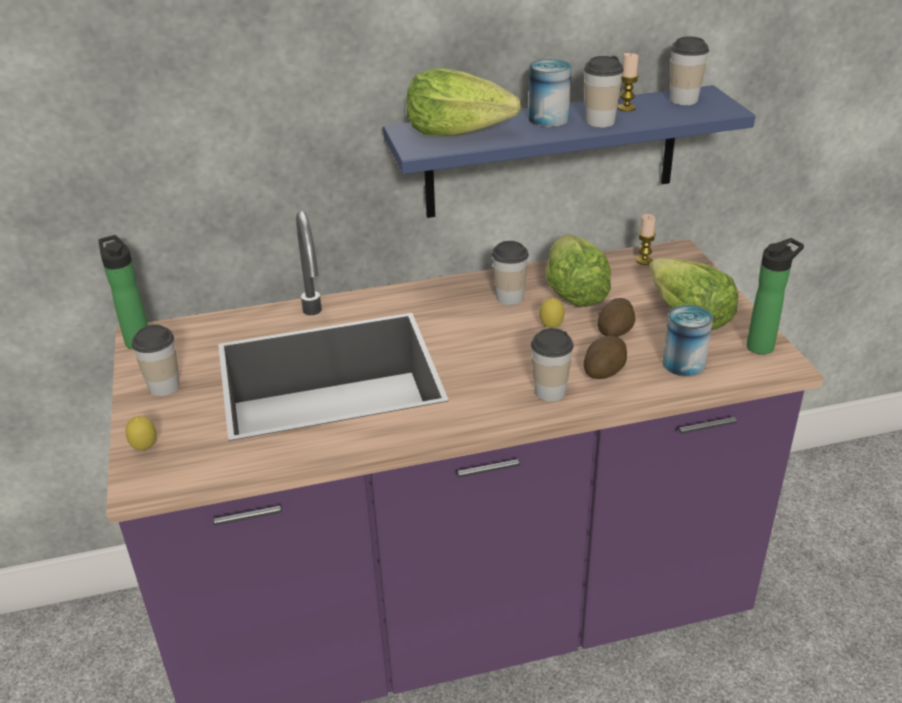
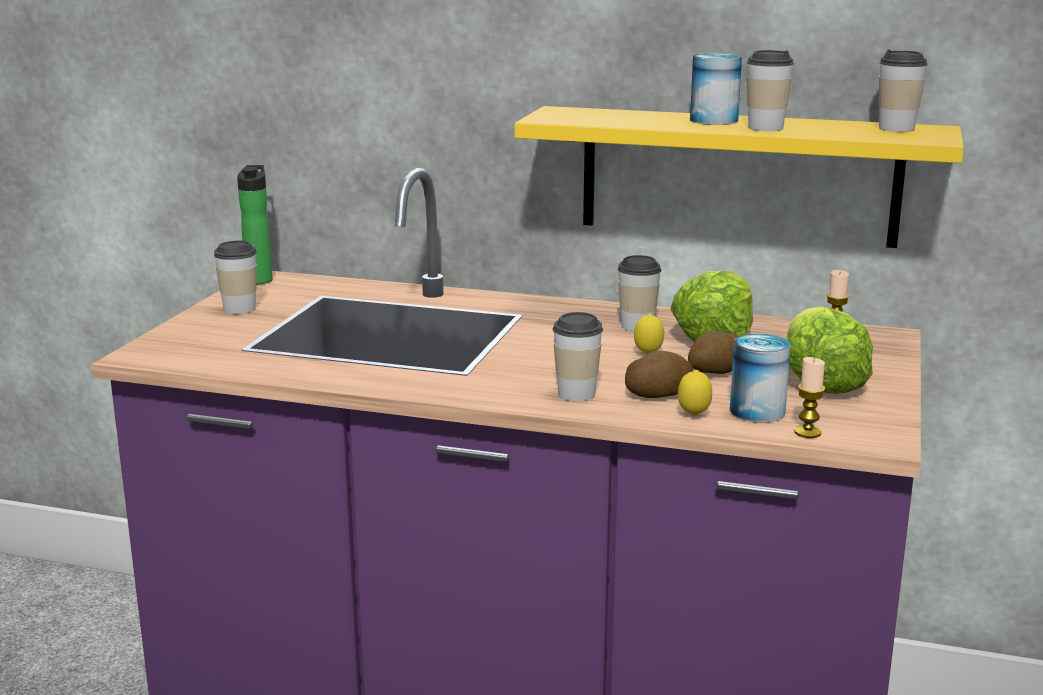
camera: 30 degrees right, 15 degrees down
(145, 449) = (171, 338): lemon -> lemon (694, 416)
(458, 131) = (605, 115): lettuce -> none
(552, 152) = (738, 176): blue shelf -> yellow shelf
(626, 108) = (816, 125): candle -> candle (807, 432)
(763, 346) = (879, 422): bottle -> none

